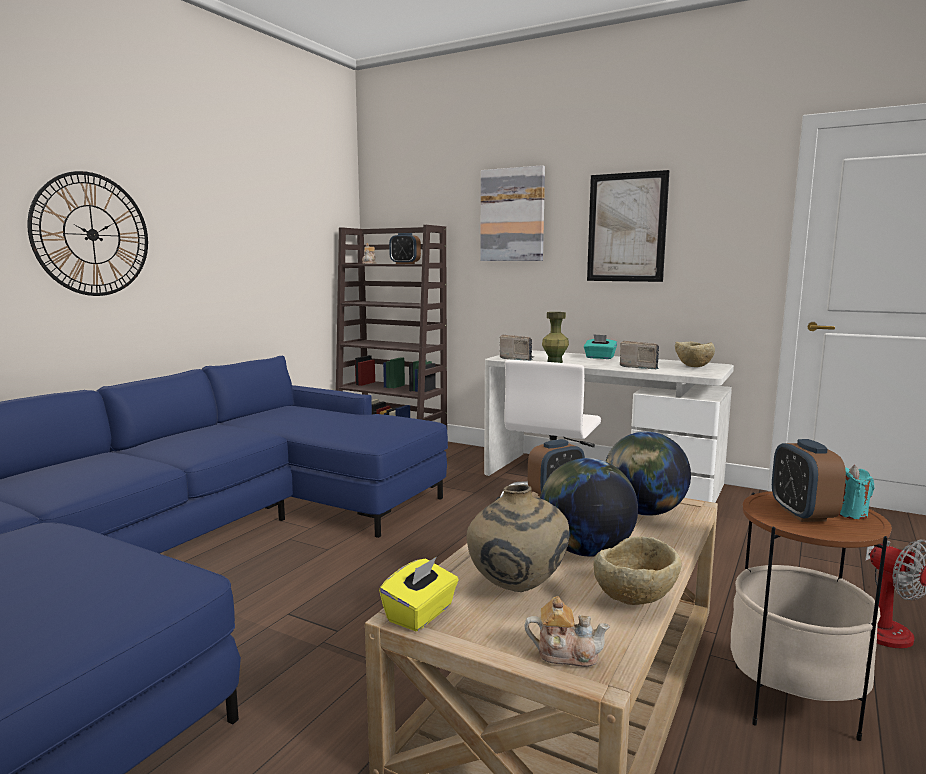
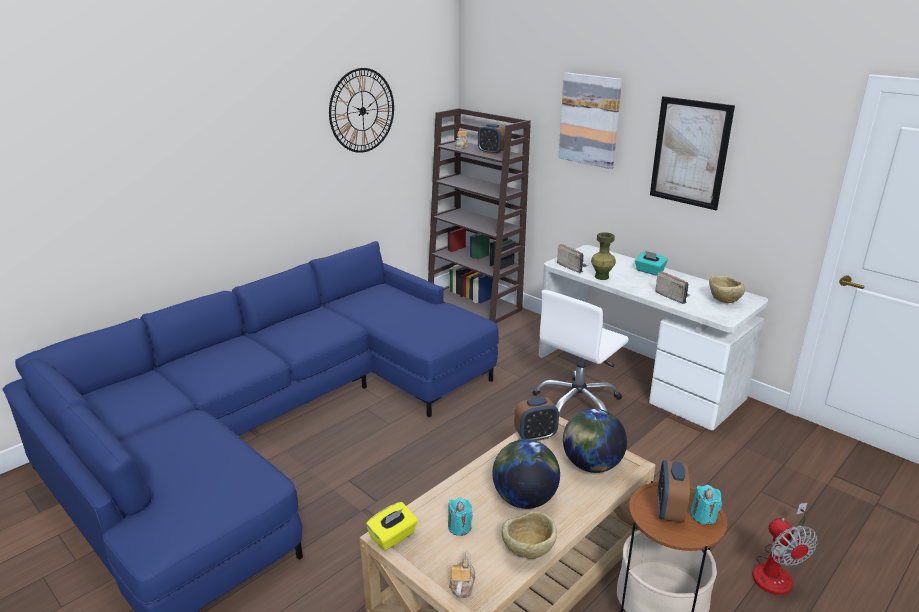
camera: 15 degrees right, 15 degrees up
(92, 234) = (225, 168): wall clock -> wall clock (362, 111)
(516, 590) = (459, 527): beige vase -> turquoise candle
(566, 654) = (462, 585): teapot -> teapot turned 105 degrees counterclockwise

